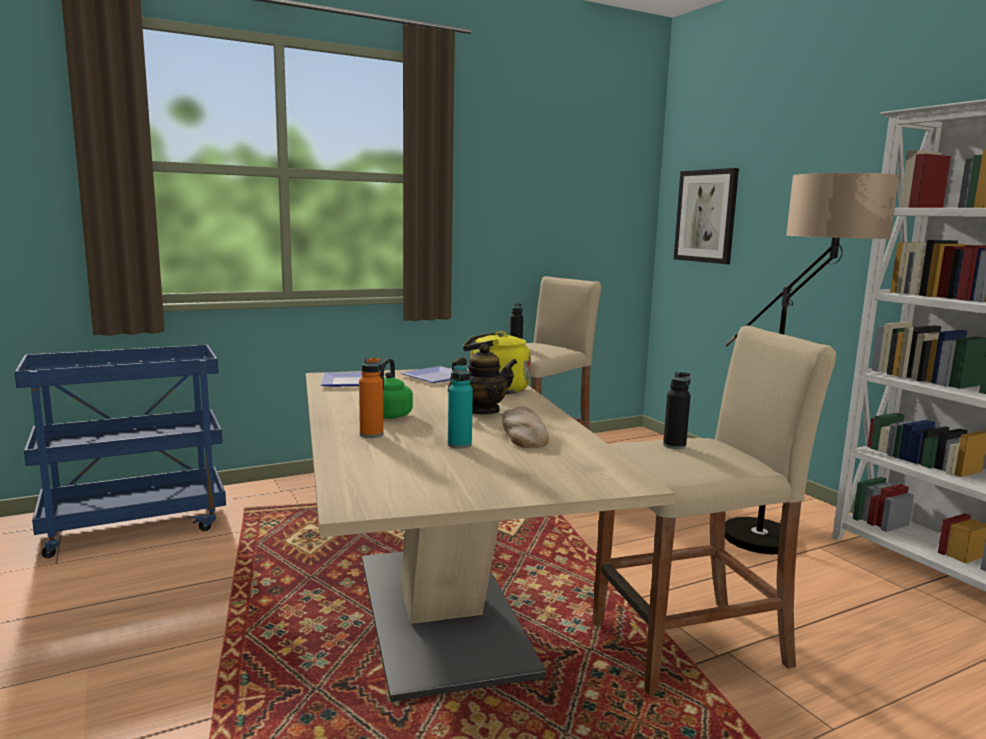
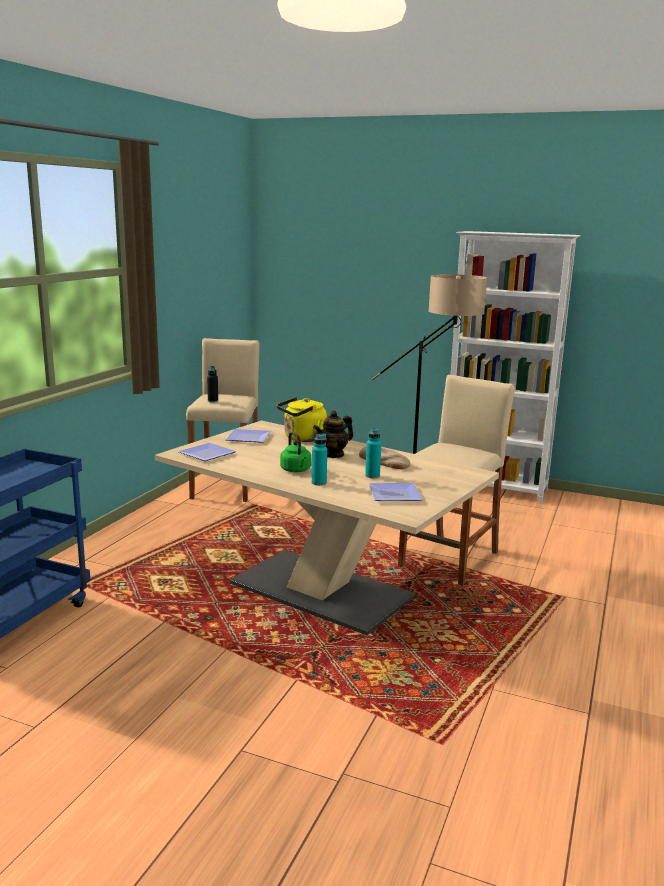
camera: 40 degrees left, 5 degrees up
(371, 434) = (319, 483): orange bottle -> turquoise bottle
(420, 475) = (396, 495): none -> plate
(482, 411) = (333, 454): teapot -> teapot turned 150 degrees counterclockwise
(674, 445) = (442, 450): black bottle -> none
(706, 216) = (302, 280): picture -> none

